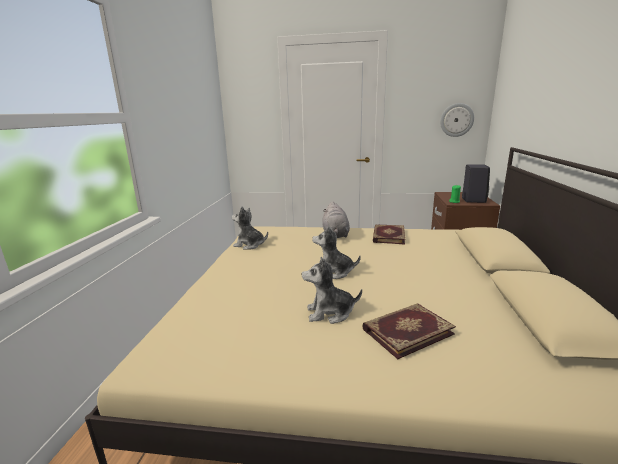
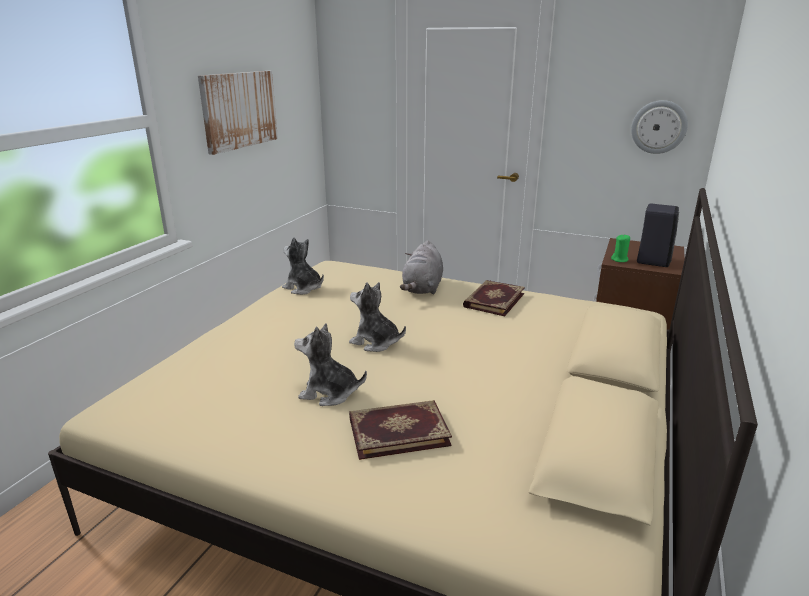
camera: 15 degrees right, 5 degrees up
(180, 118) = (239, 110): none -> picture

